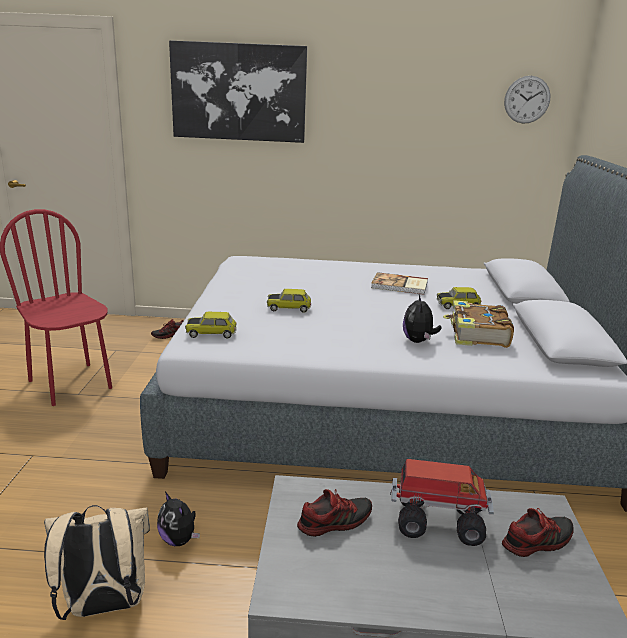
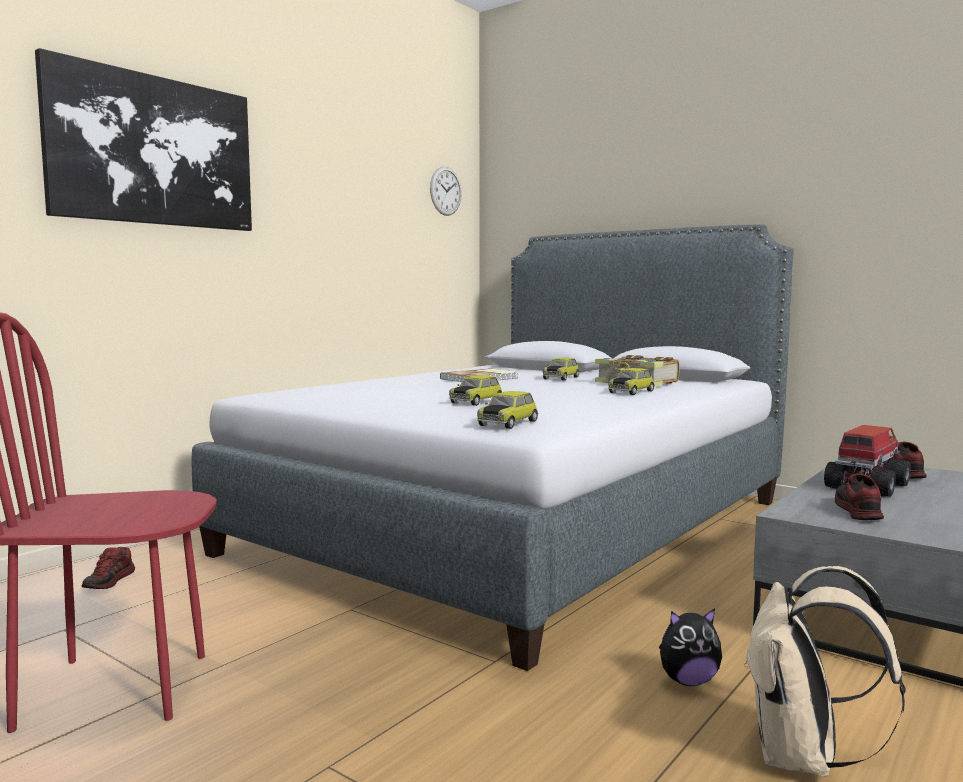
camera: 55 degrees left, 15 degrees down
(418, 341) = (631, 392): plush toy -> toy car

